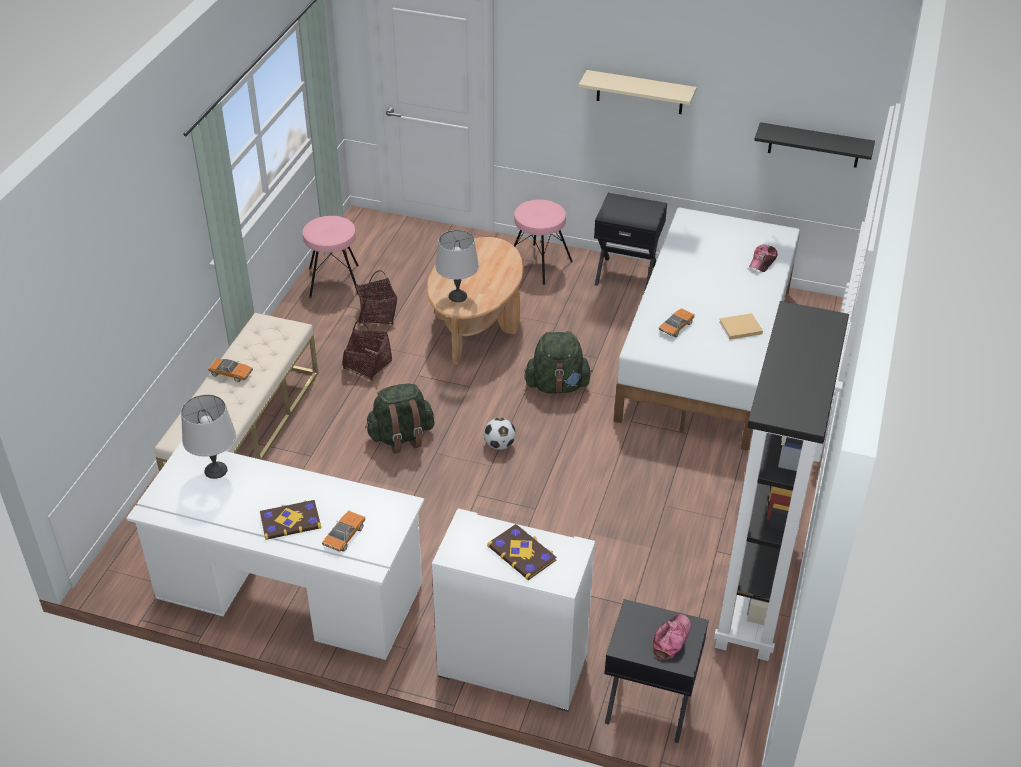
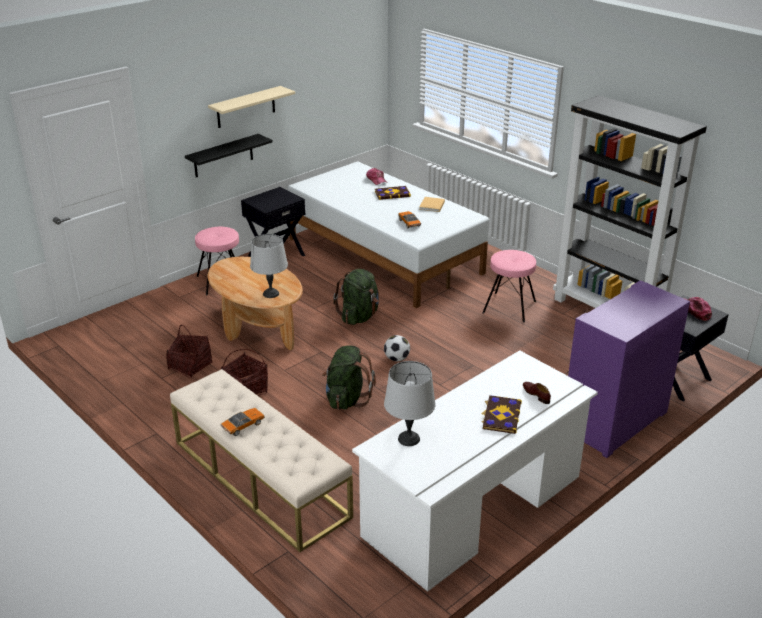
camera: 60 degrees left, 10 degrees down
(333, 281) = (119, 375): pink stool -> pink stool (509, 307)
(344, 535) = (536, 394): toy car -> brown shoe
(511, 666) = (615, 422): white cabinet -> purple cabinet
(522, 553) = (637, 306): book -> book (392, 194)
(814, 145) = (351, 97): black shelf -> black shelf (223, 156)

